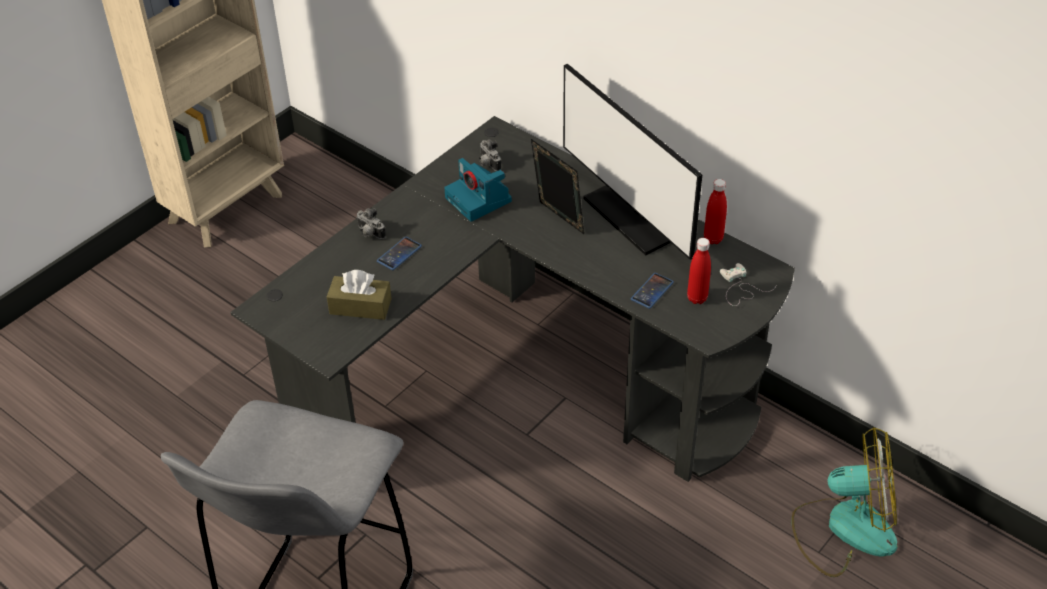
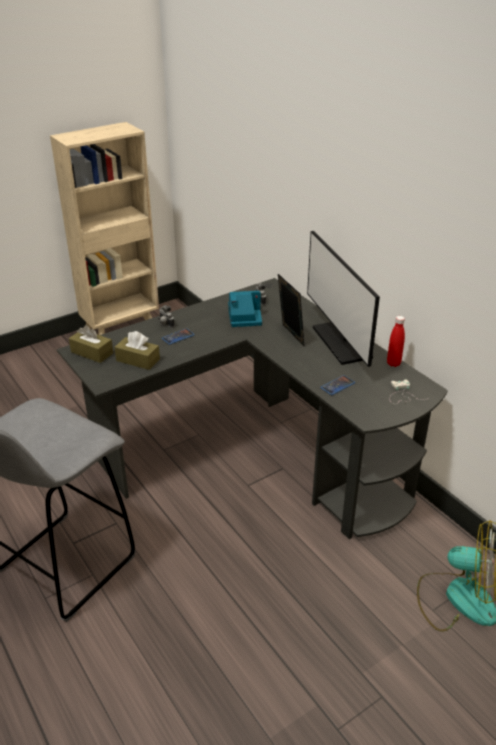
camera: 15 degrees right, 10 degrees down
(287, 307) = (92, 352): none -> brown tissue box
(479, 200) = (244, 317): camera -> camera turned 105 degrees clockwise
(697, 298) = (368, 395): red bottle -> none

